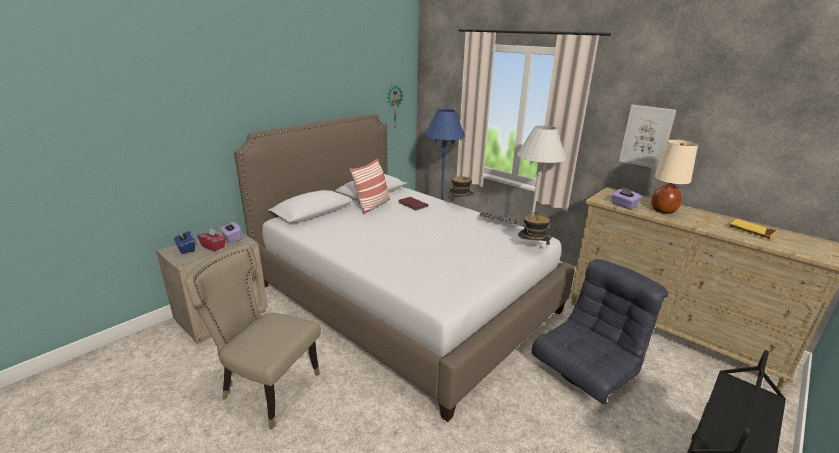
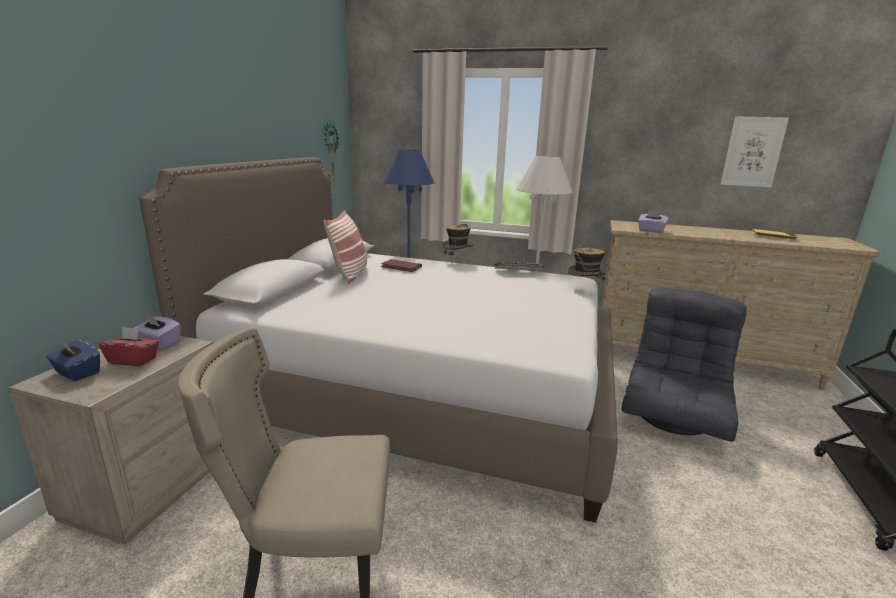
camera: 25 degrees left, 5 degrees down
(646, 136) = (649, 159): picture -> picture (753, 152)
(663, 211) = (688, 231): beige table lamp -> none

